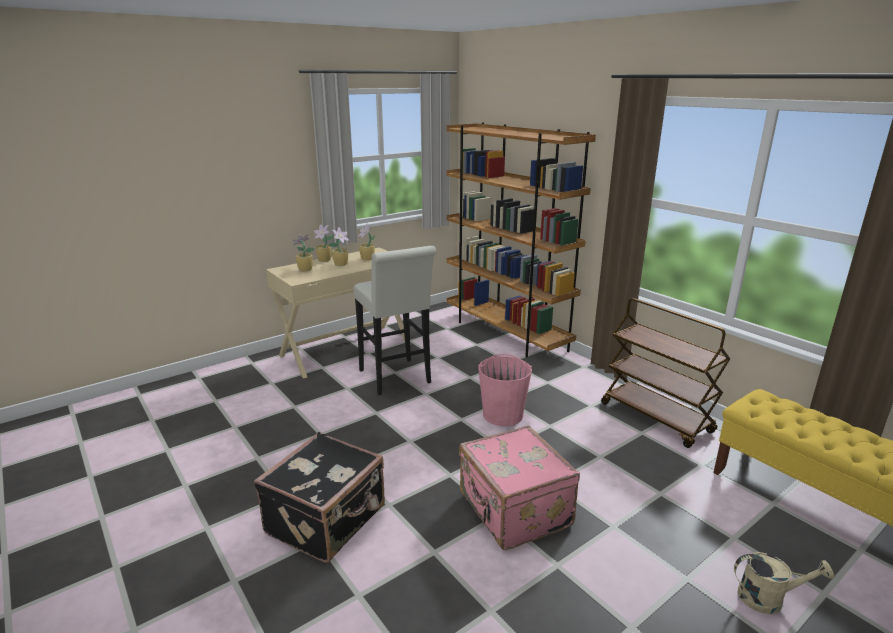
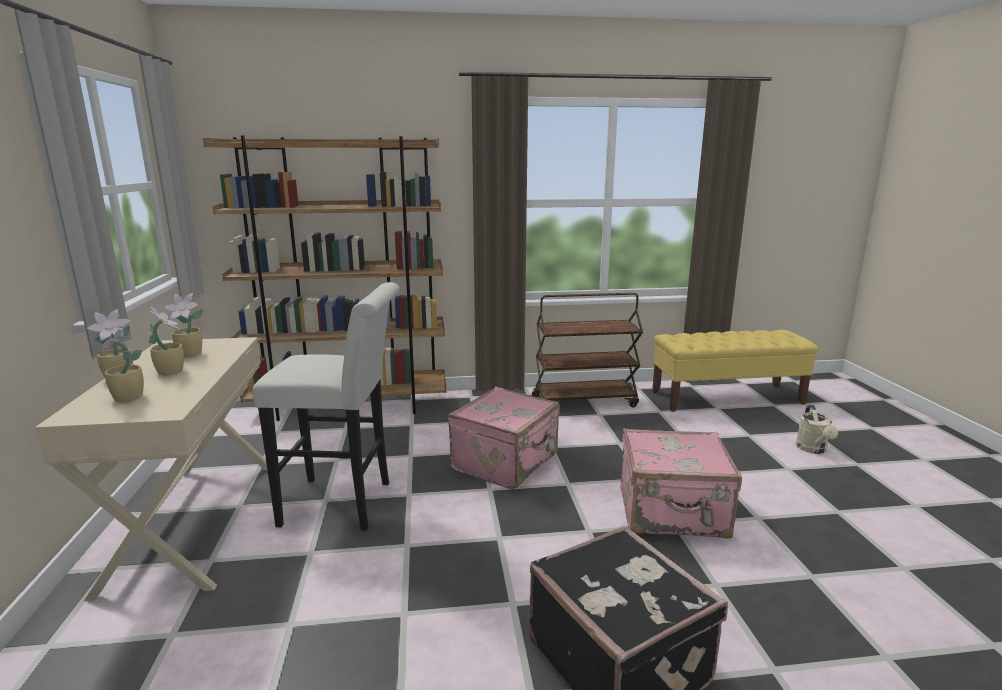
camera: 60 degrees left, 5 degrees down
(503, 414) = (507, 462): pink bucket -> pink suitcase
(768, 598) = (813, 449): beige watering can -> beige watering can turned 150 degrees clockwise

